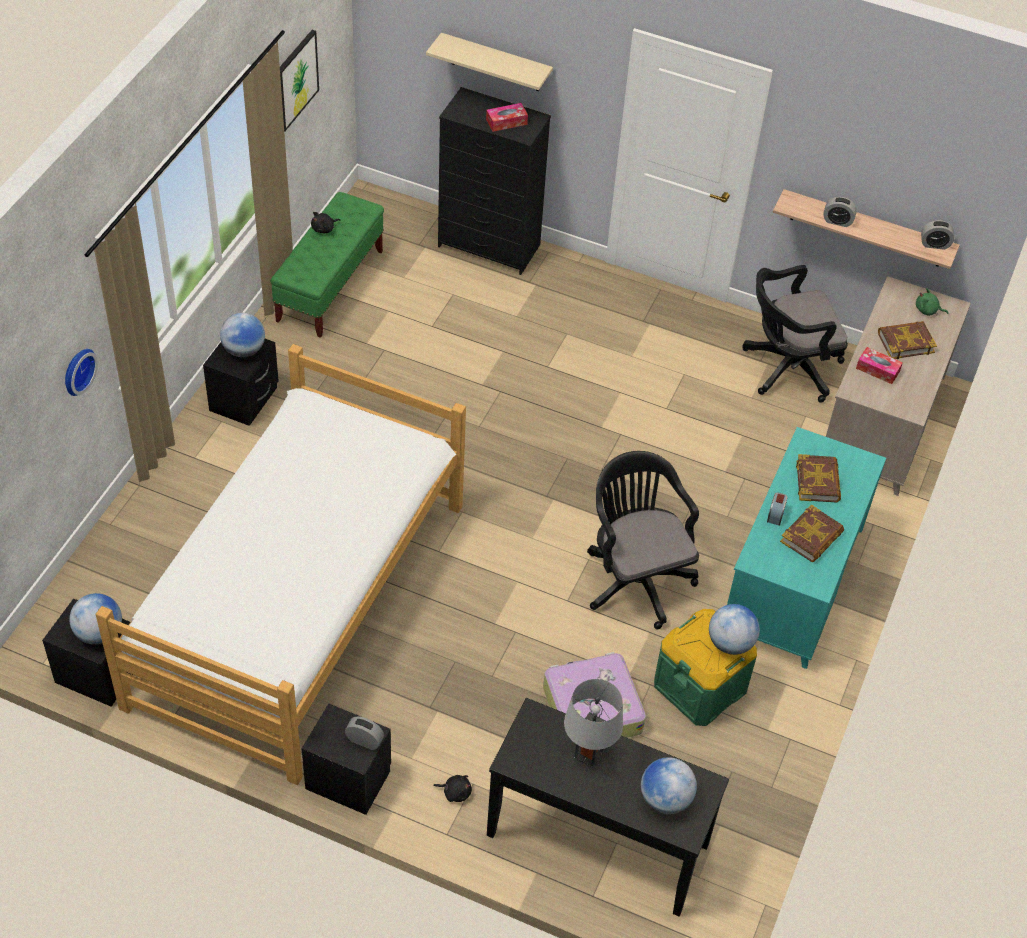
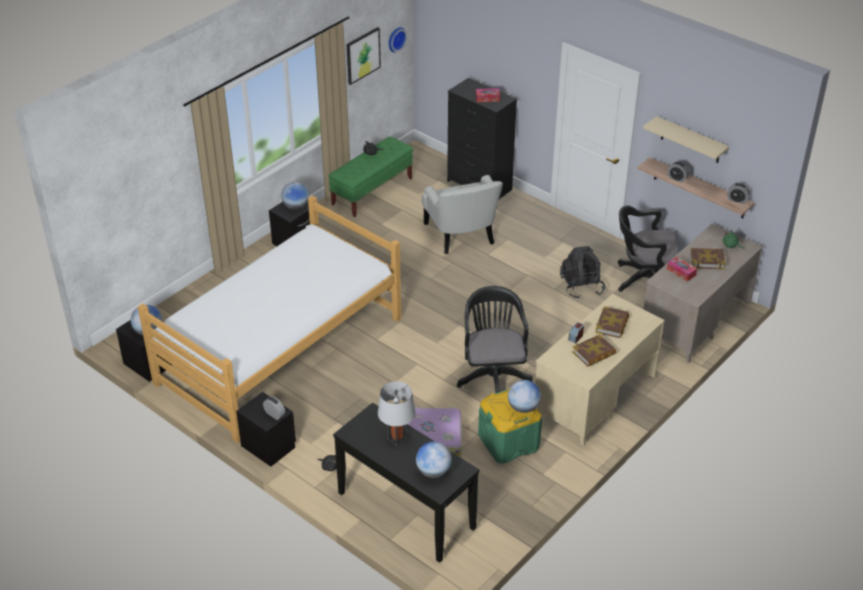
camera: 20 degrees right, 10 degrees down
(77, 370) = (175, 181): wall clock -> wall clock (395, 39)
(495, 338) = (461, 234): none -> white armchair
(496, 63) = (488, 63): beige shelf -> beige shelf (690, 140)
(703, 397) = (581, 287): none -> black backpack
(792, 584) = (594, 398): turquoise desk -> beige desk

